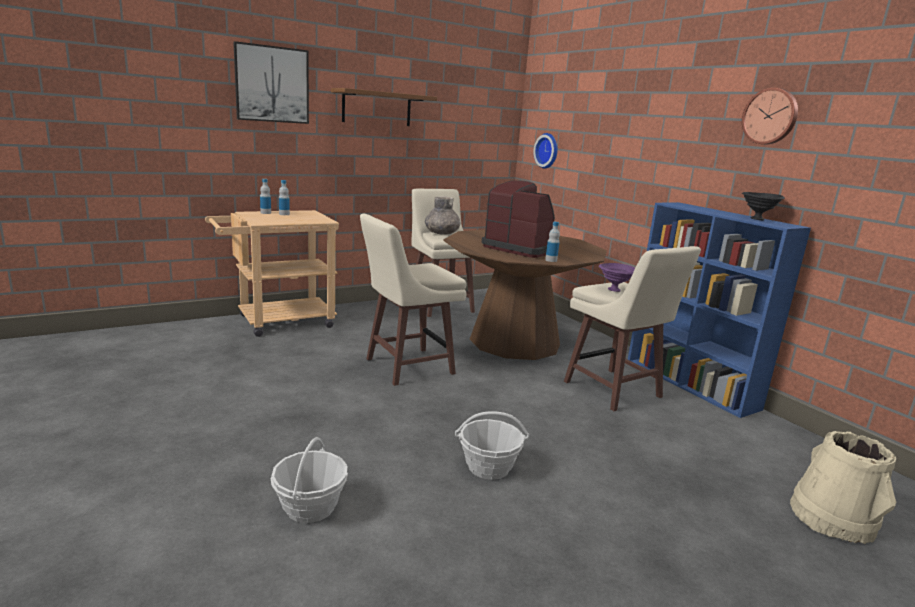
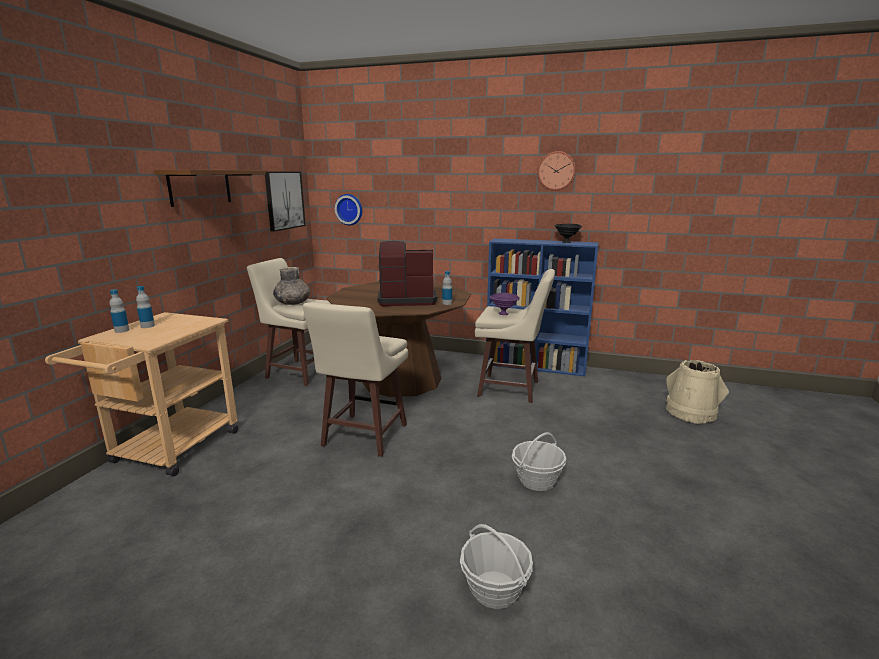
camera: 40 degrees left, 0 degrees up
(272, 84) = (90, 171): picture -> picture (284, 200)

